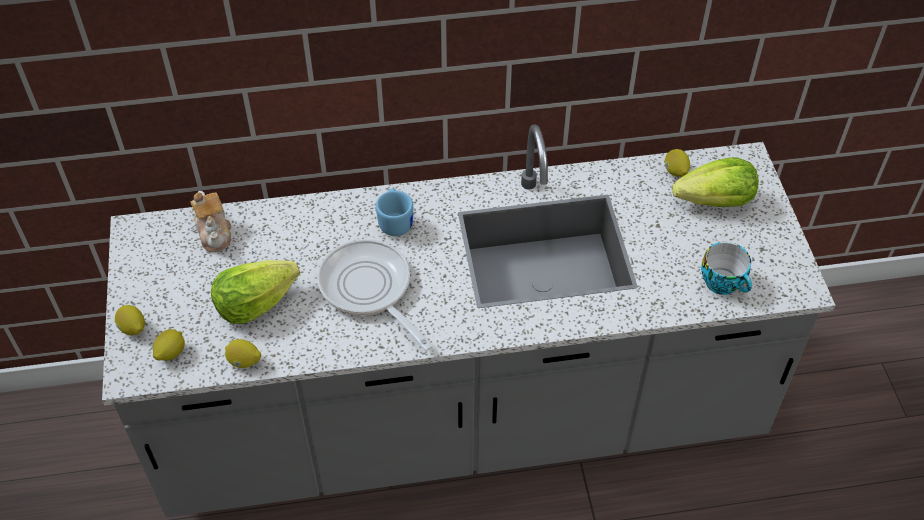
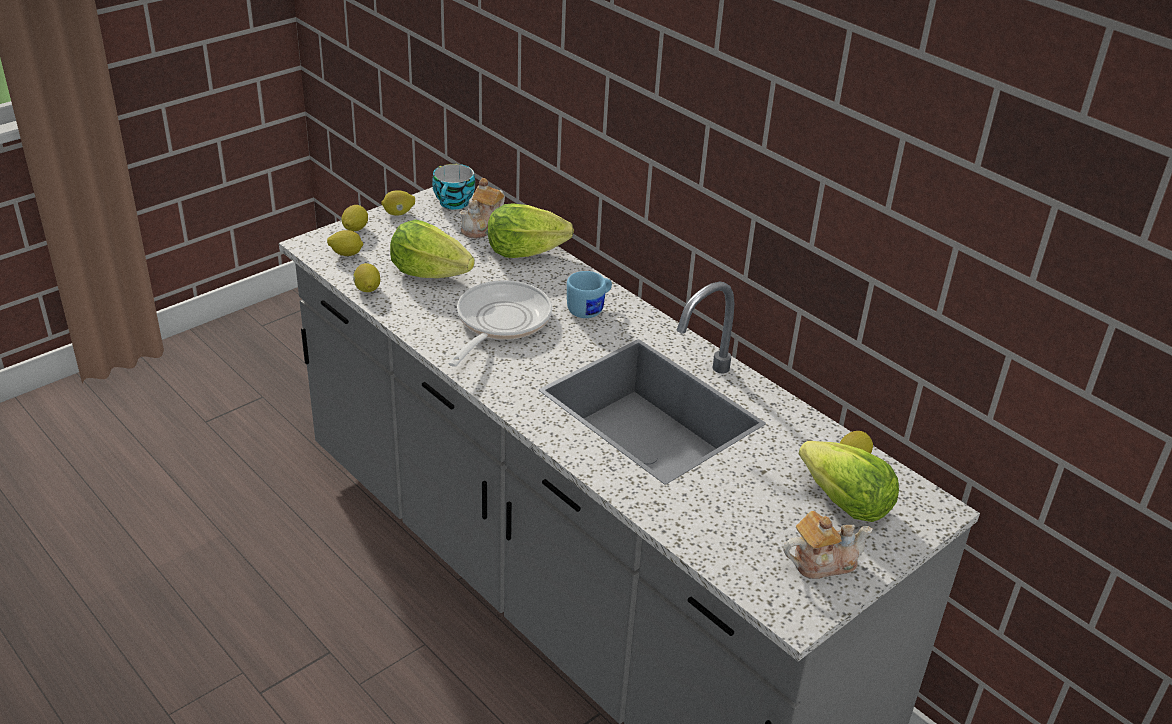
camera: 55 degrees right, 15 degrees down
(135, 283) = (398, 213): none -> lemon
(277, 222) = (524, 252): none -> lettuce
(724, 283) = (736, 547): cup -> cup (454, 204)
(763, 246) = (822, 562): none -> teapot

